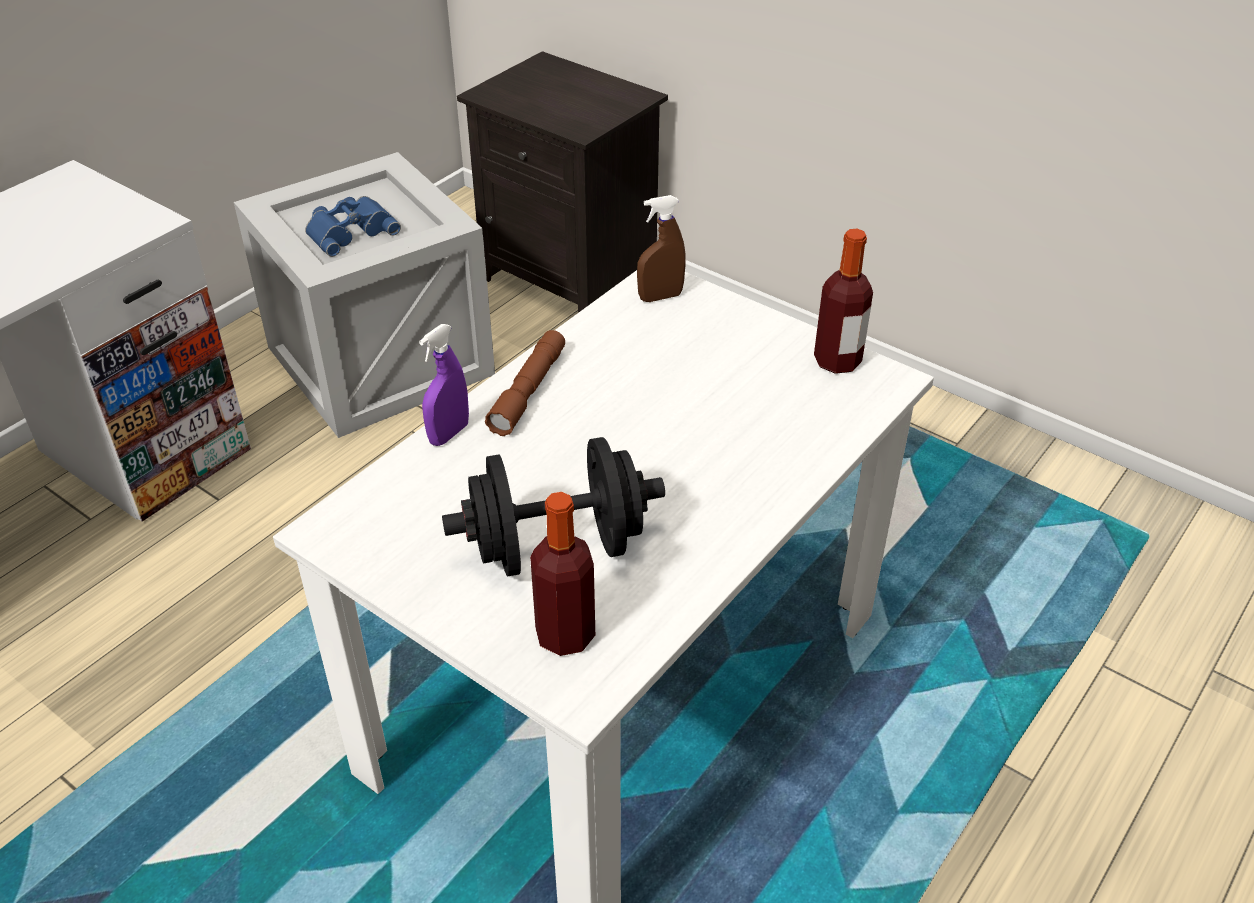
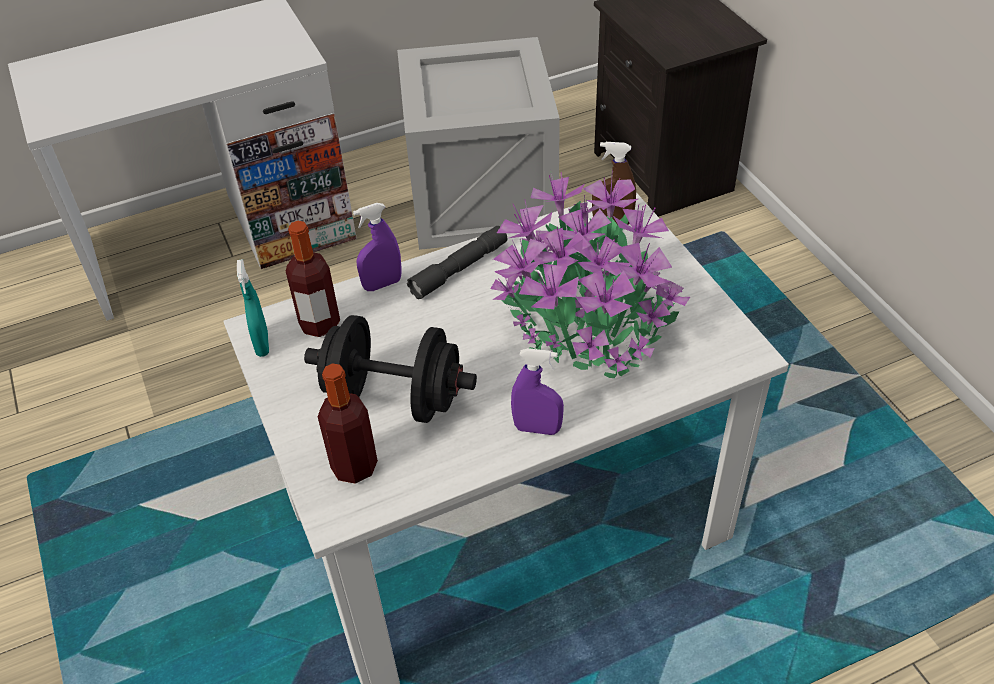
camera: 30 degrees right, 5 degrees up
(346, 545) = (262, 344): none -> turquoise spray bottle
(350, 231) = (465, 94): blue binoculars -> none
(528, 391) = (459, 269): brown flashlight -> grey flashlight
(708, 401) = (586, 322): none -> potted plant
(738, 521) = (537, 428): none -> purple spray bottle
(837, 361) = (715, 323): bottle -> bottle (320, 324)

